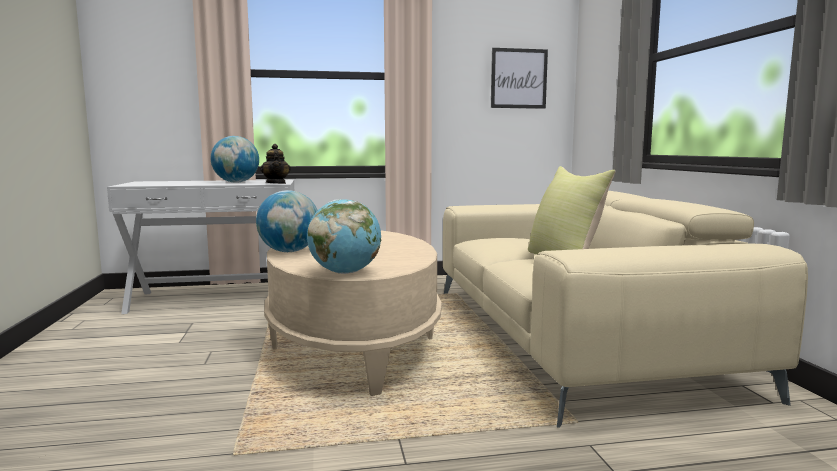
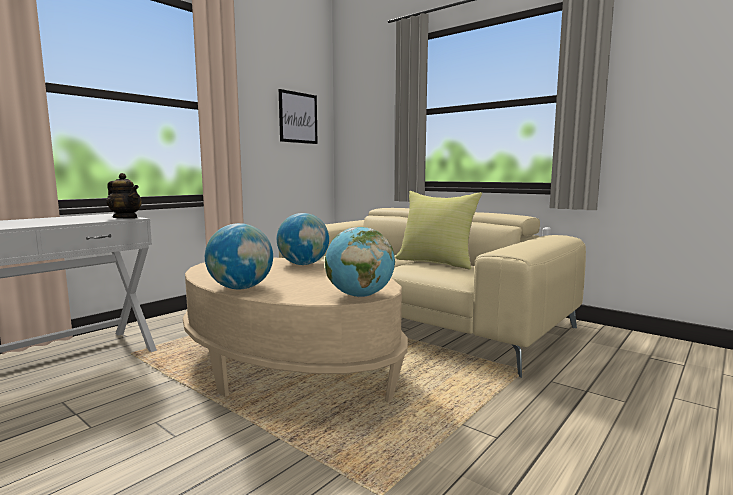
camera: 40 degrees left, 0 degrees up
(236, 182) = (62, 220): globe -> globe (303, 264)

